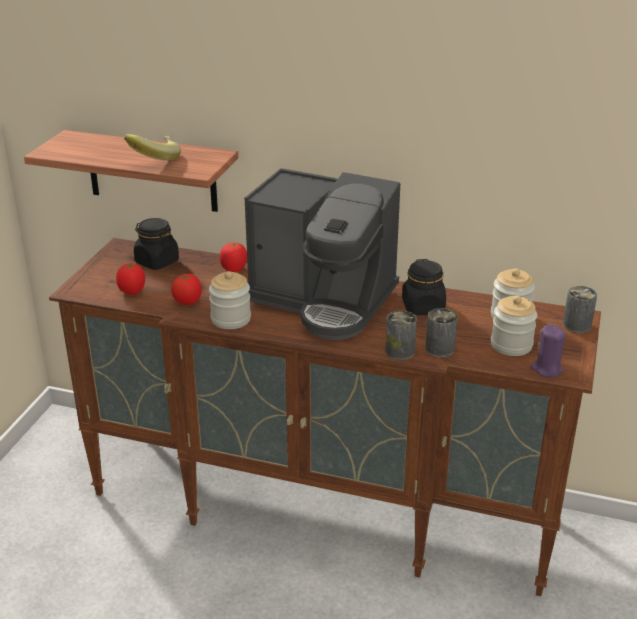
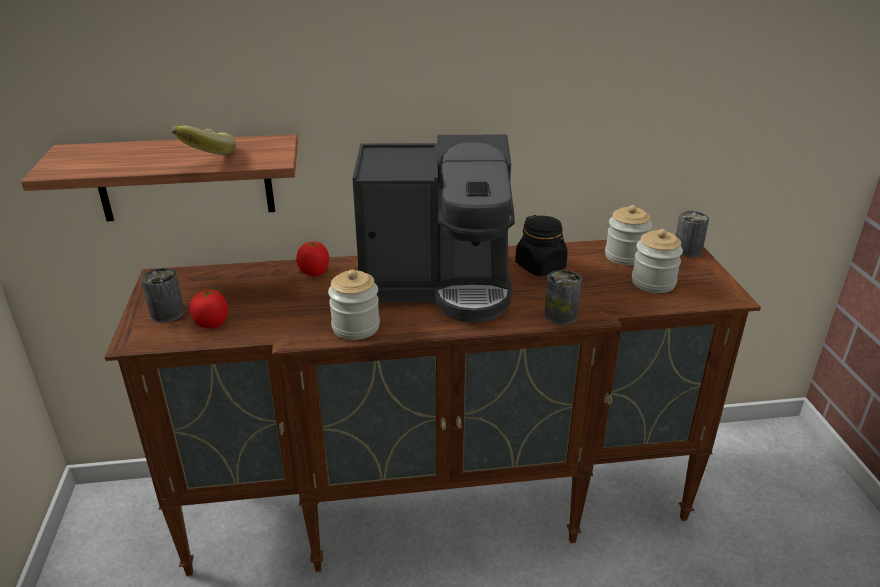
camera: 25 degrees left, 0 degrees up
(156, 261) = (217, 284): black jar -> none
(188, 301) = (290, 319): tomato -> none
(440, 349) = (595, 303): can -> can (167, 313)
(546, 369) = (705, 297): purple candle -> none

